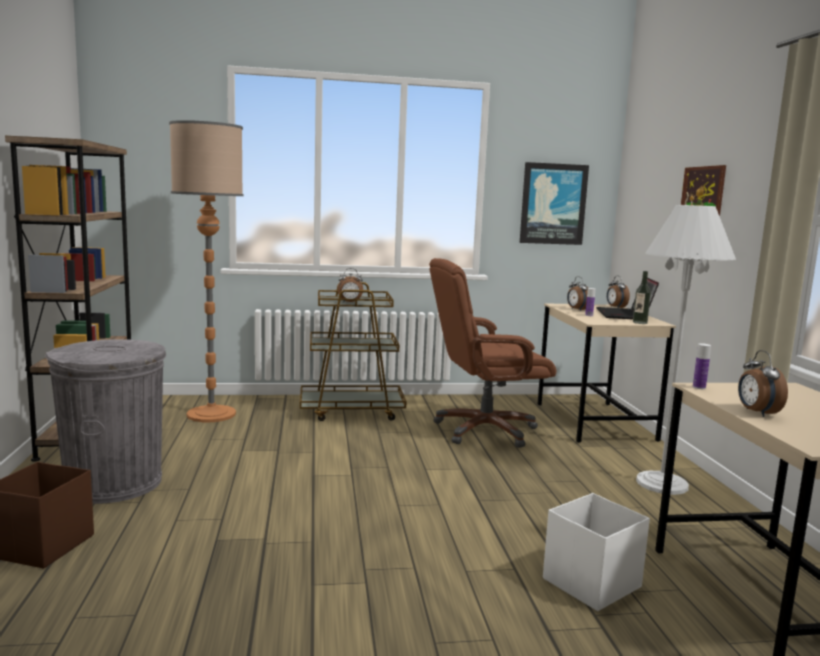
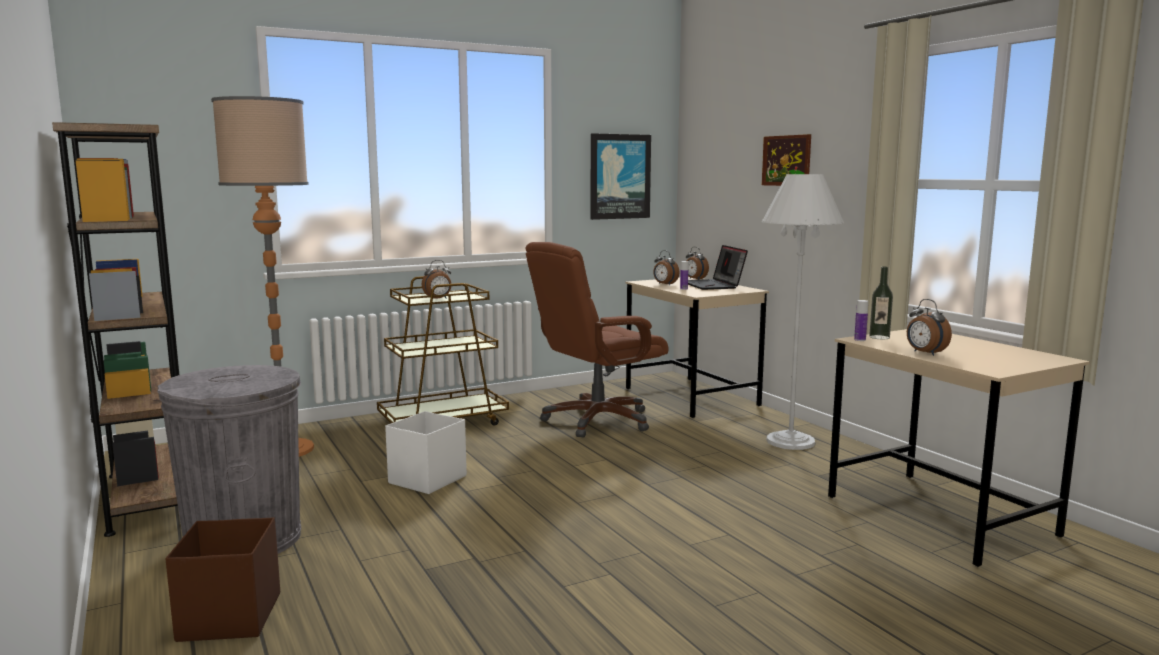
camera: 20 degrees left, 0 degrees up
(590, 583) = (798, 532): white storage box -> white storage box (426, 480)
(640, 322) = (736, 291): bottle -> bottle (879, 337)

